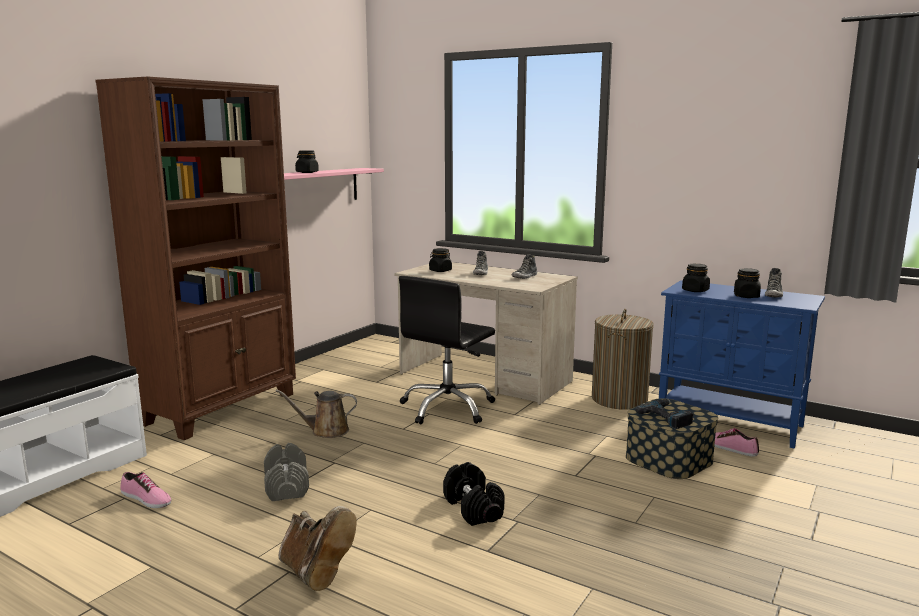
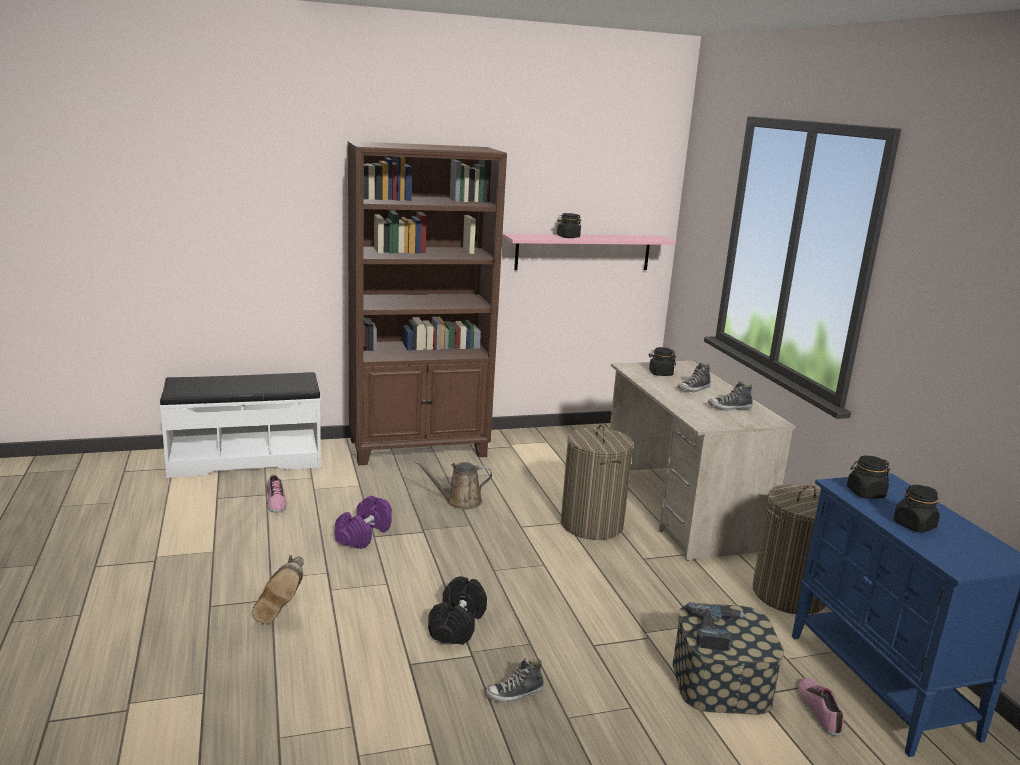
camera: 40 degrees right, 5 degrees up
(287, 486) = (363, 535): grey dumbbell -> purple dumbbell
(326, 431) = (459, 501): brown watering can -> brown watering can turned 45 degrees counterclockwise
(447, 408) = (591, 524): black office chair -> laundry basket
(774, 295) = (962, 538): shoe -> shoe (514, 694)

